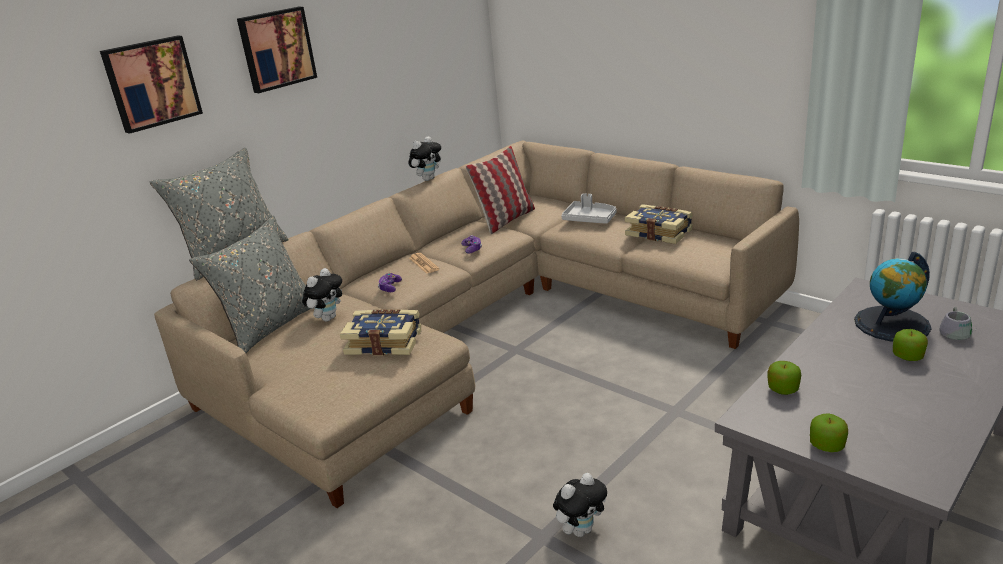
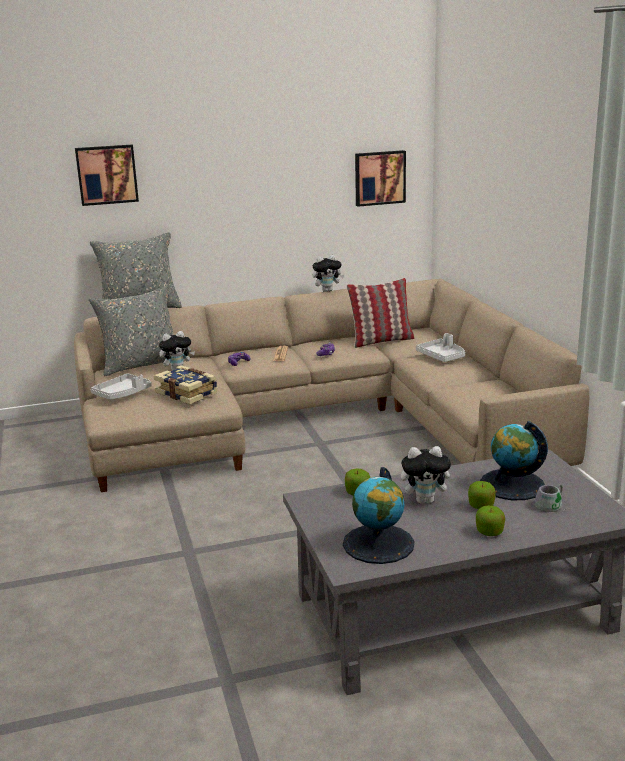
camera: 30 degrees right, 5 degrees down
(276, 49) = (210, 164): picture -> picture (379, 178)
(301, 371) = (122, 394): none -> grey tray
(581, 530) = (215, 558): plush toy -> plush toy (426, 500)
(659, 233) = (477, 380): book -> none
(827, 445) = (326, 529): apple -> apple (489, 532)
(900, 439) = (378, 544): none -> globe

